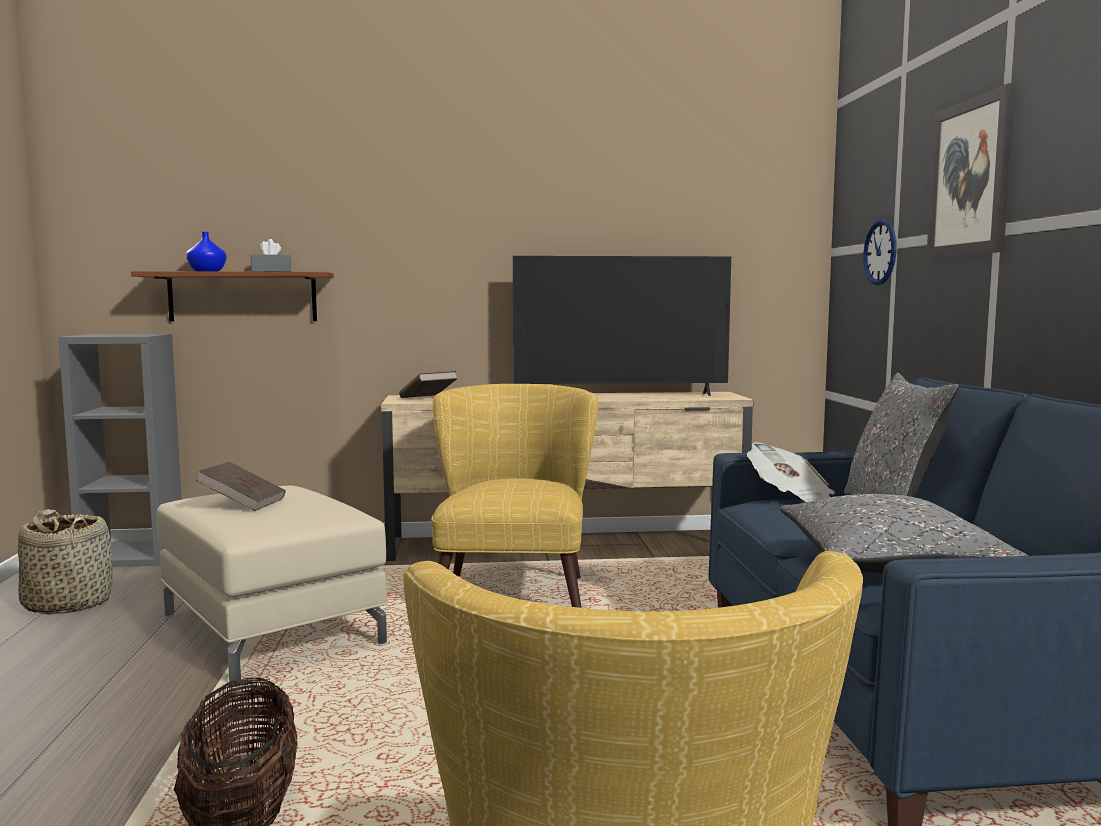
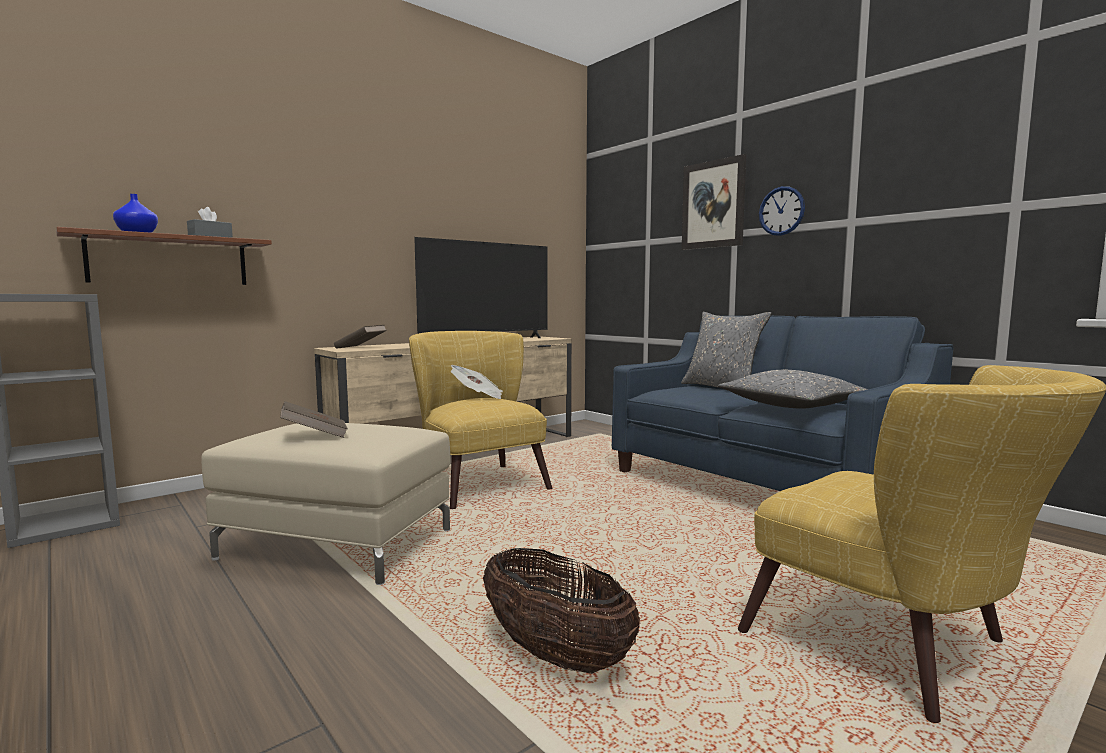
camera: 35 degrees left, 0 degrees up
(68, 603) = (67, 576): basket -> none
(790, 497) = (667, 387): newspaper -> newspaper (478, 396)
(880, 252) = (636, 247): wall clock -> wall clock (781, 211)

